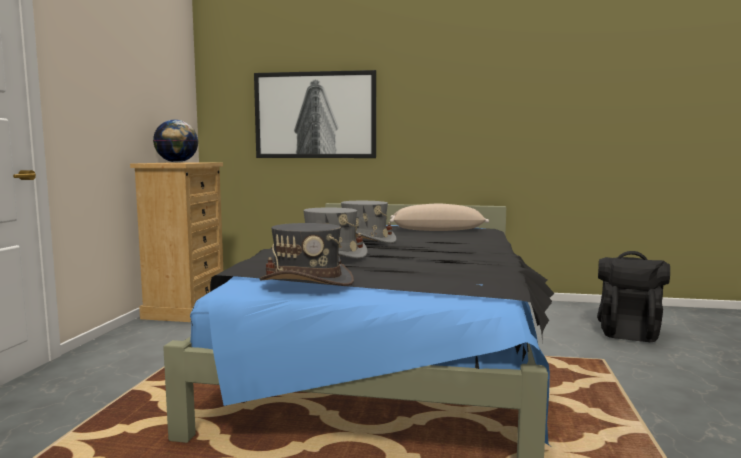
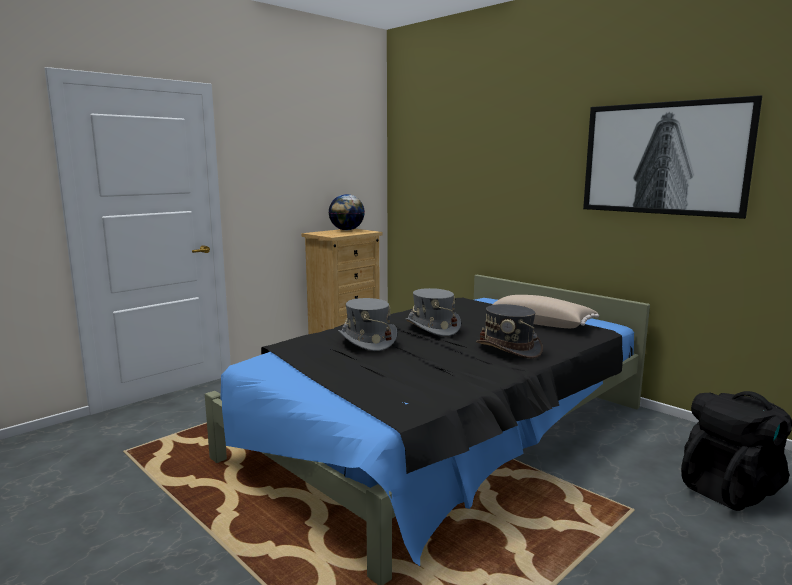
camera: 35 degrees right, 5 degrees up
(307, 281) = (294, 368): grey hat -> grey hat (508, 349)
(315, 115) = (473, 188): picture -> picture (664, 158)

